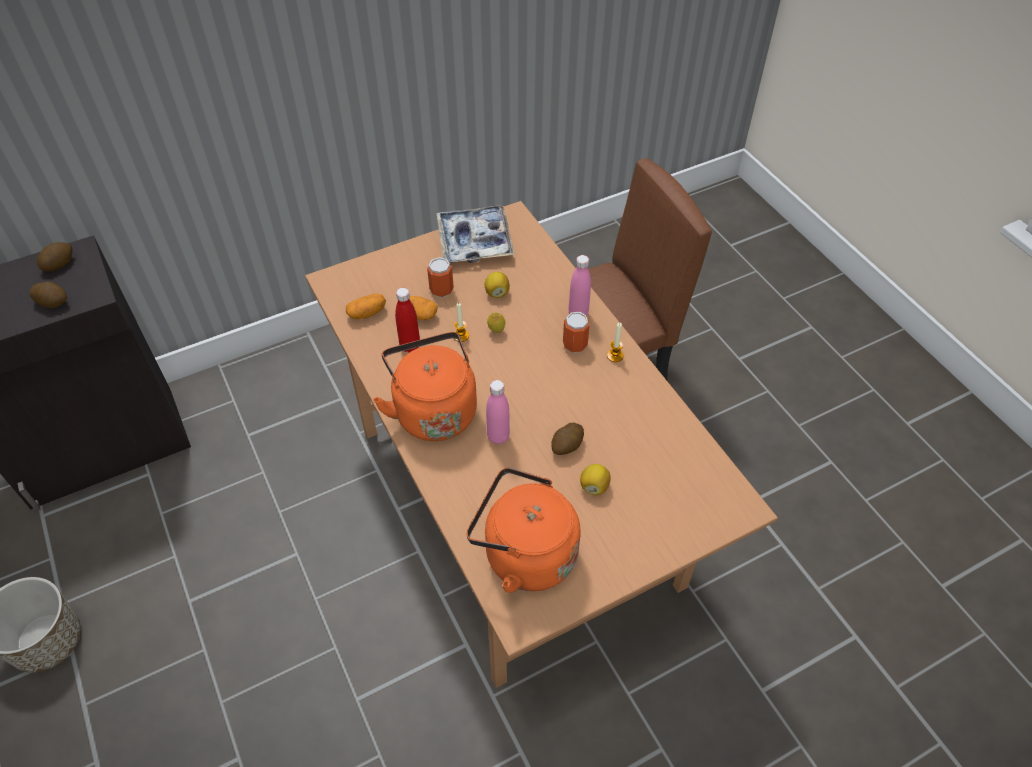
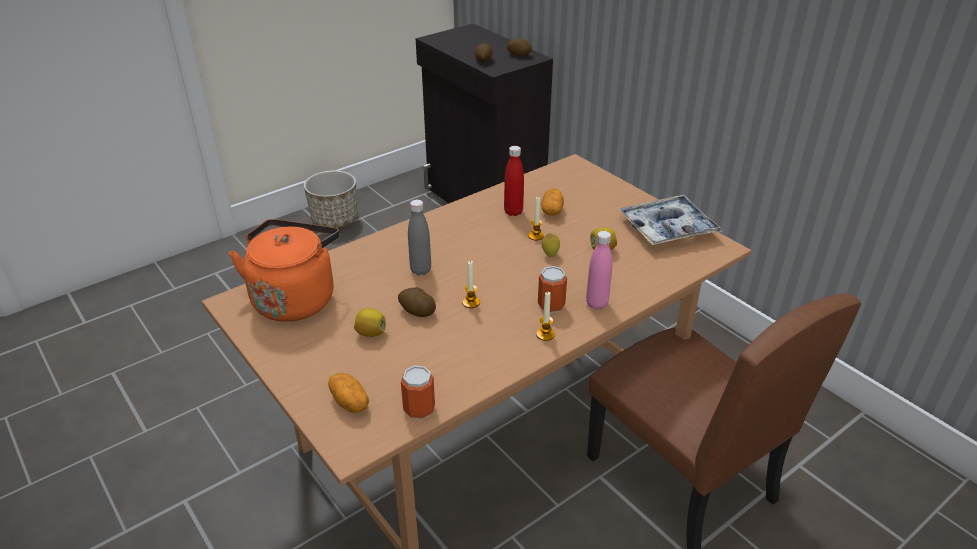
camera: 80 degrees right, 15 degrees down
(367, 313) = (543, 186): potato -> potato (350, 402)
(433, 410) = (444, 233): orange kettle -> none
(441, 290) = (590, 218): can -> can (419, 409)
(498, 437) = (420, 270): pink bottle -> grey bottle
(560, 402) = (471, 302): none -> candle

